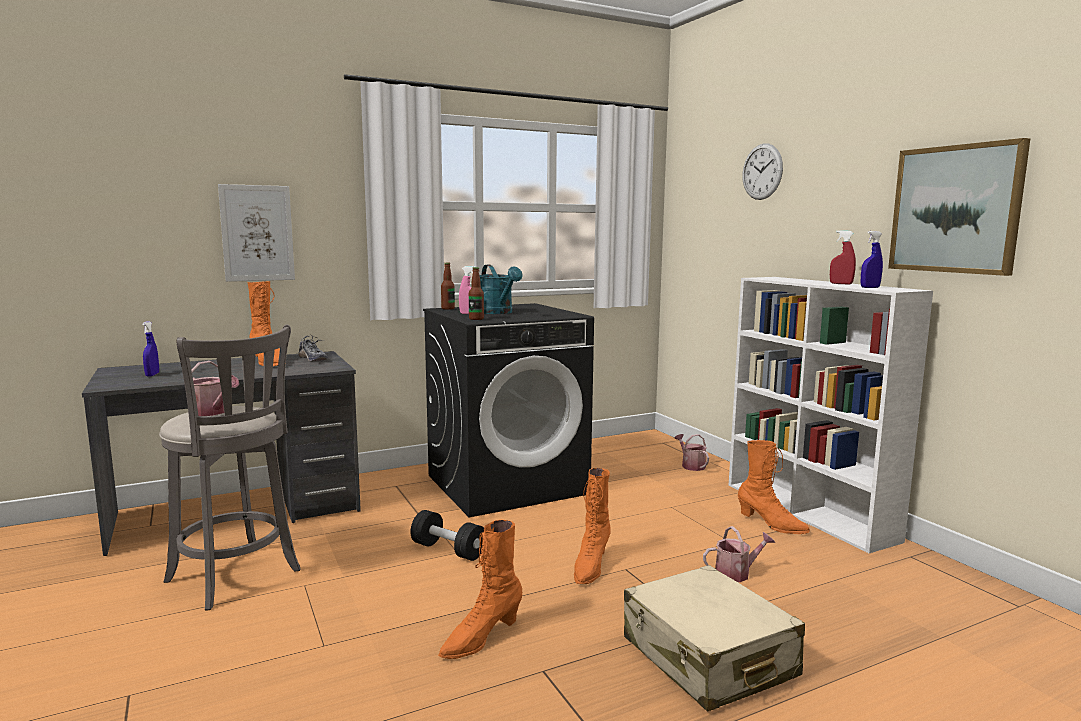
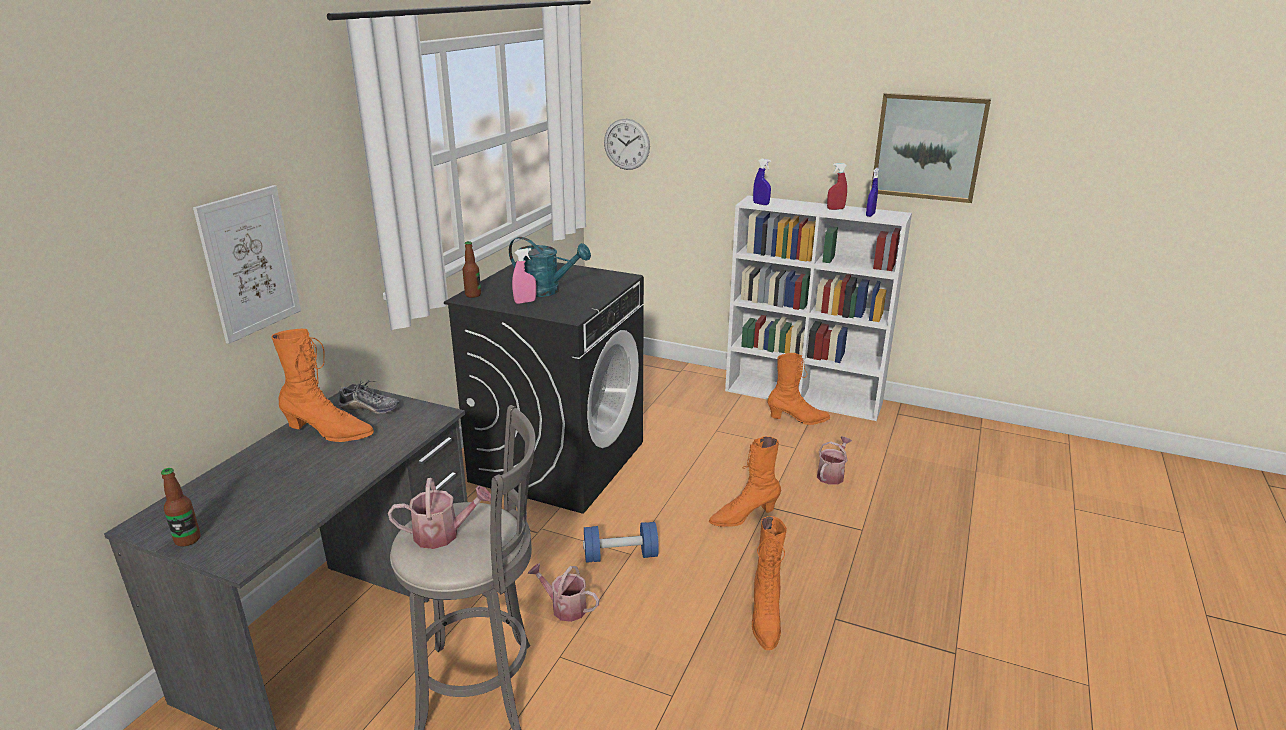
camera: 40 degrees left, 15 degrees up
(152, 375) = (239, 513): blue spray bottle -> blue spray bottle (761, 204)
(448, 550) = (620, 555): black dumbbell -> blue dumbbell
(476, 319) = (561, 312): bottle -> bottle (187, 539)
(590, 567) = (743, 516): orange boot -> orange boot turned 90 degrees clockwise
(691, 465) = (673, 379): watering can -> watering can (564, 607)
(708, 657) = (900, 552): beige suitcase -> none
(762, 171) = (723, 89): wall clock -> wall clock (626, 144)

